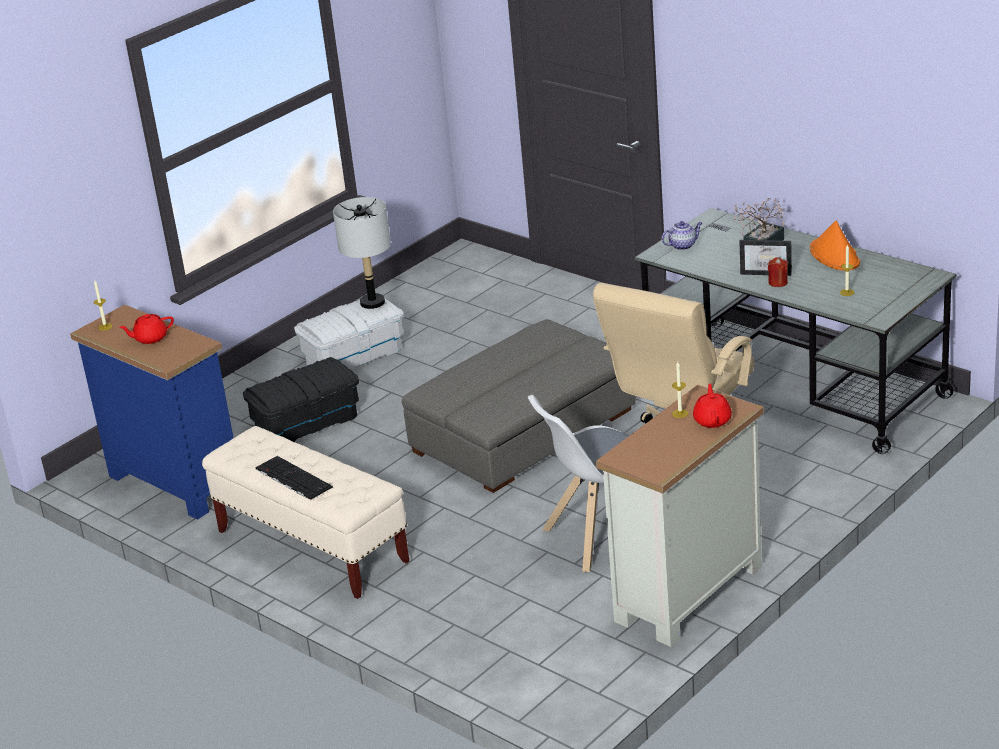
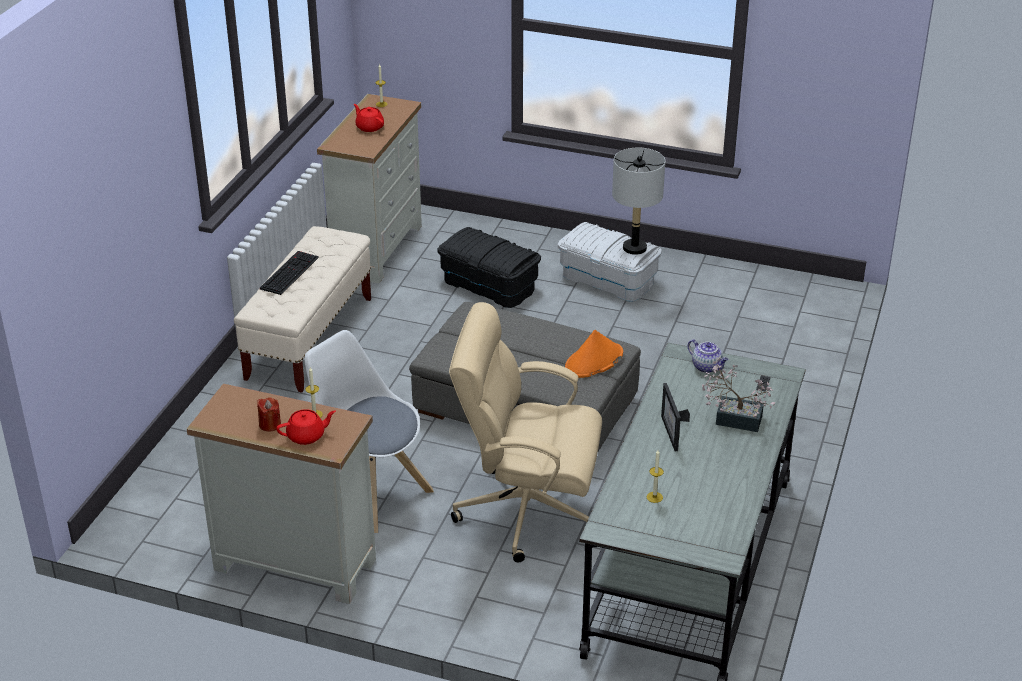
camera: 65 degrees right, 5 degrees up
(175, 482) = (378, 249): blue dresser -> white dresser
(778, 283) = (654, 445): red candle -> red candle (270, 424)
(835, 256) = (736, 475): orange hat -> orange hat (594, 361)

